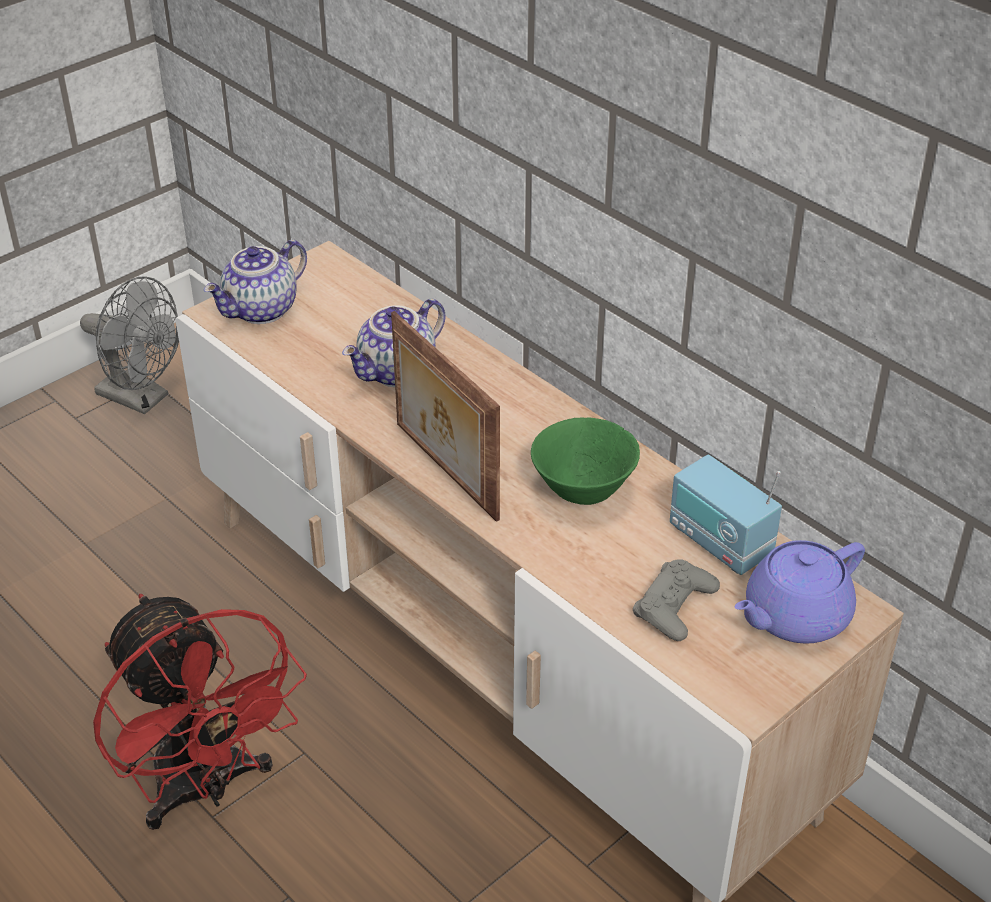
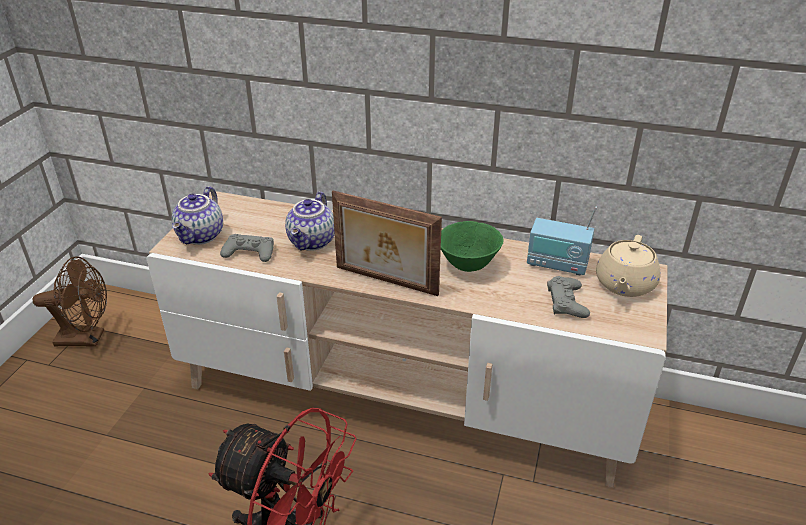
camera: 30 degrees left, 5 degrees down
(142, 398) = (87, 338): grey fan -> brown fan
(303, 358) = (249, 252): none -> grey game controller
(794, 616) = (624, 285): purple teapot -> beige teapot

